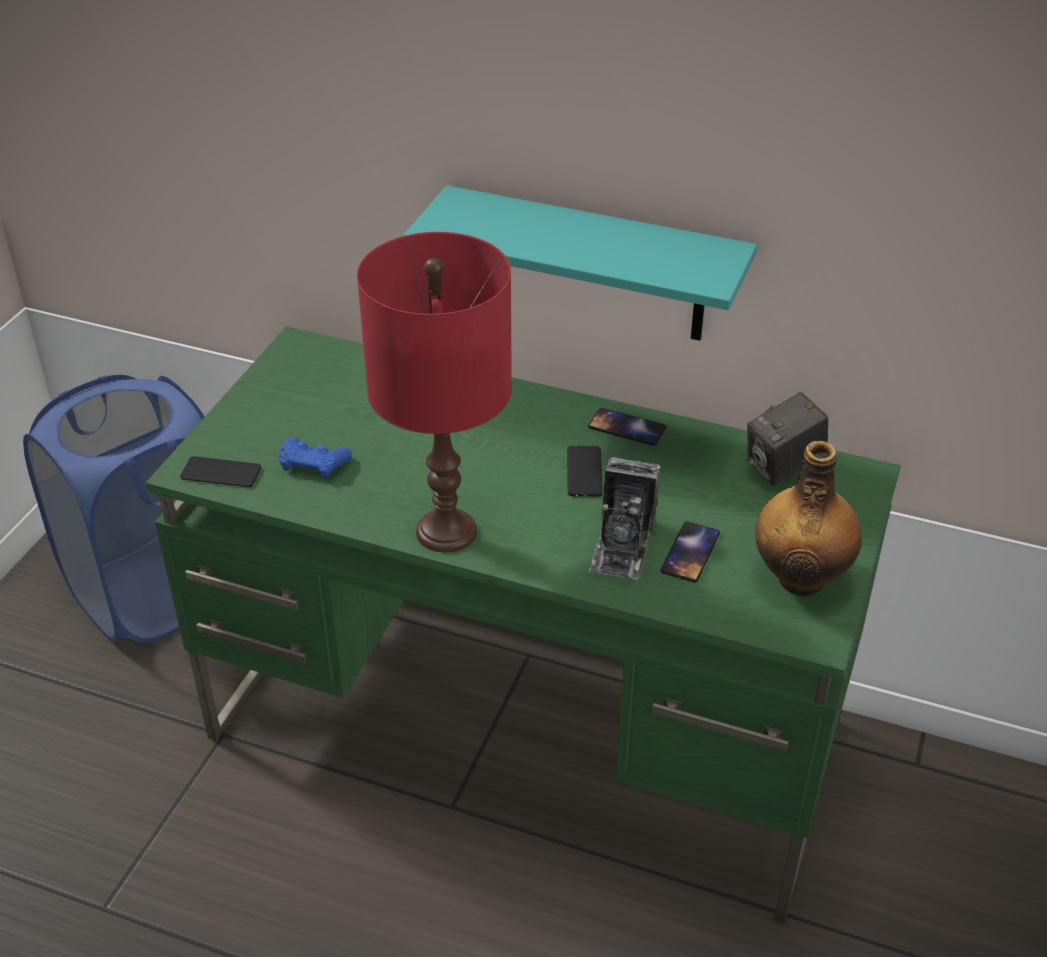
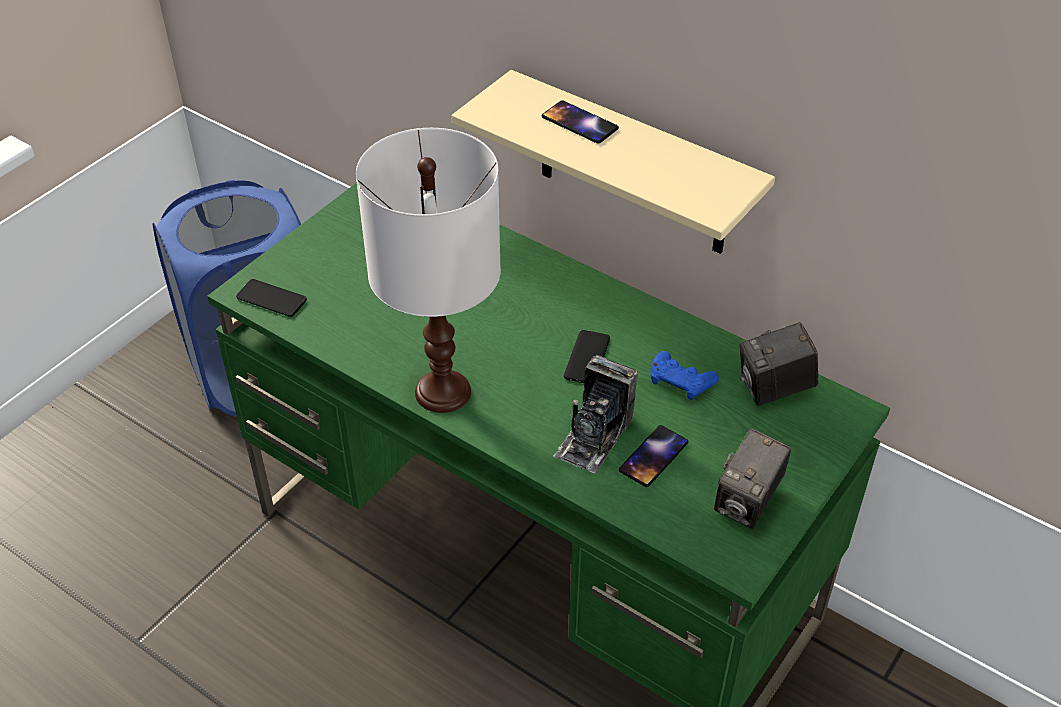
camera: 15 degrees right, 5 degrees up
(313, 463) = (352, 304): blue game controller -> blue game controller (681, 381)
(445, 531) = (442, 391): red table lamp -> white table lamp
(595, 265) = (633, 166): turquoise shelf -> beige shelf
(627, 427) = (643, 321): phone -> phone (579, 123)
(801, 577) = (747, 502): bottle -> camera

